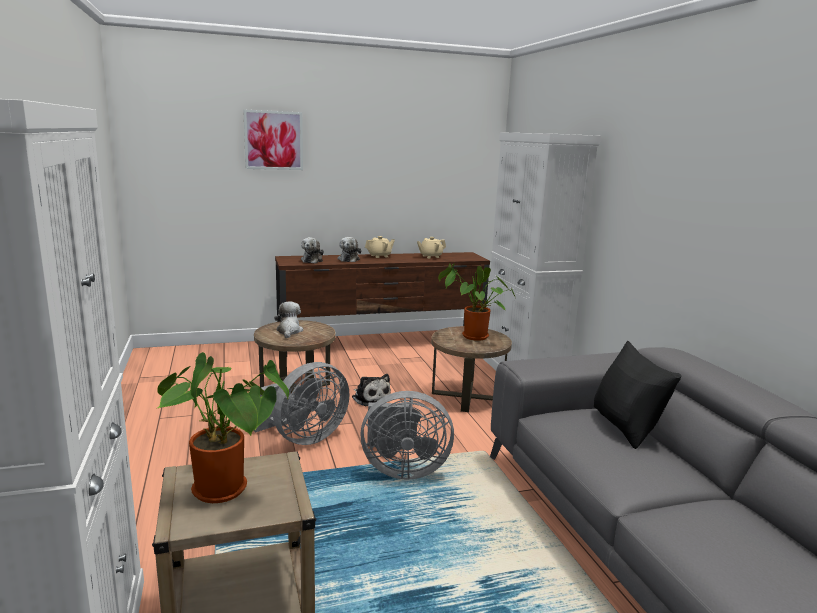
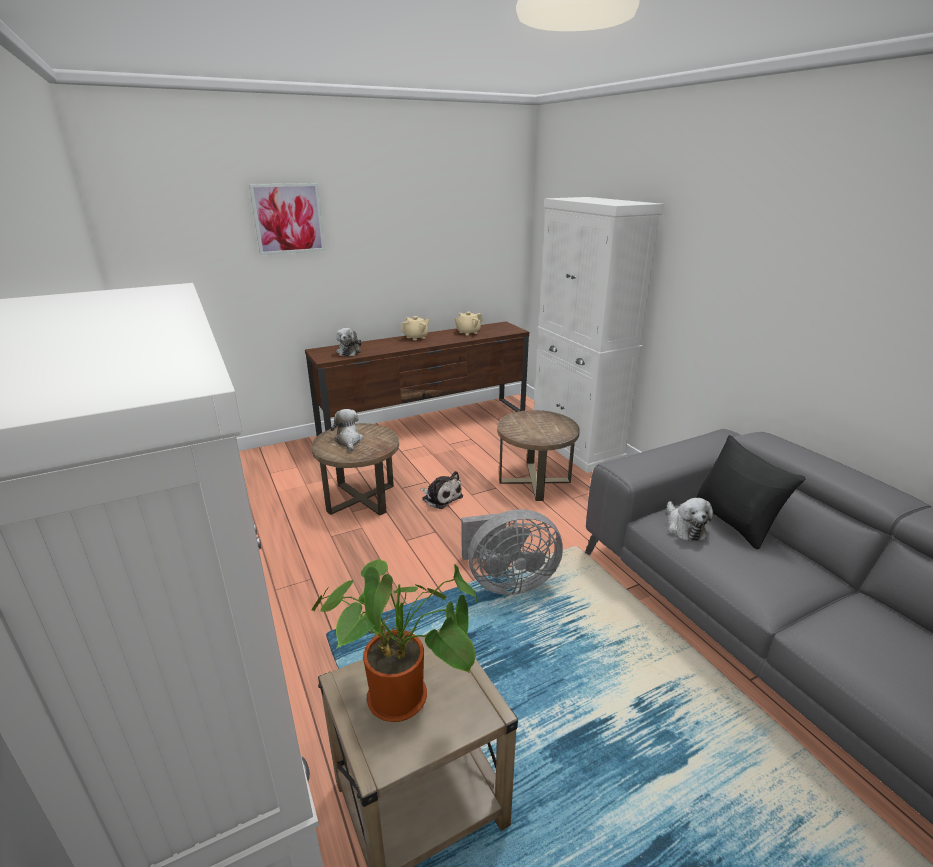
camera: 10 degrees left, 10 degrees up
(303, 438) = (393, 559): grey fan -> none
(349, 259) = (387, 346): plush toy -> plush toy (684, 527)
(472, 337) = (538, 424): potted plant -> none

